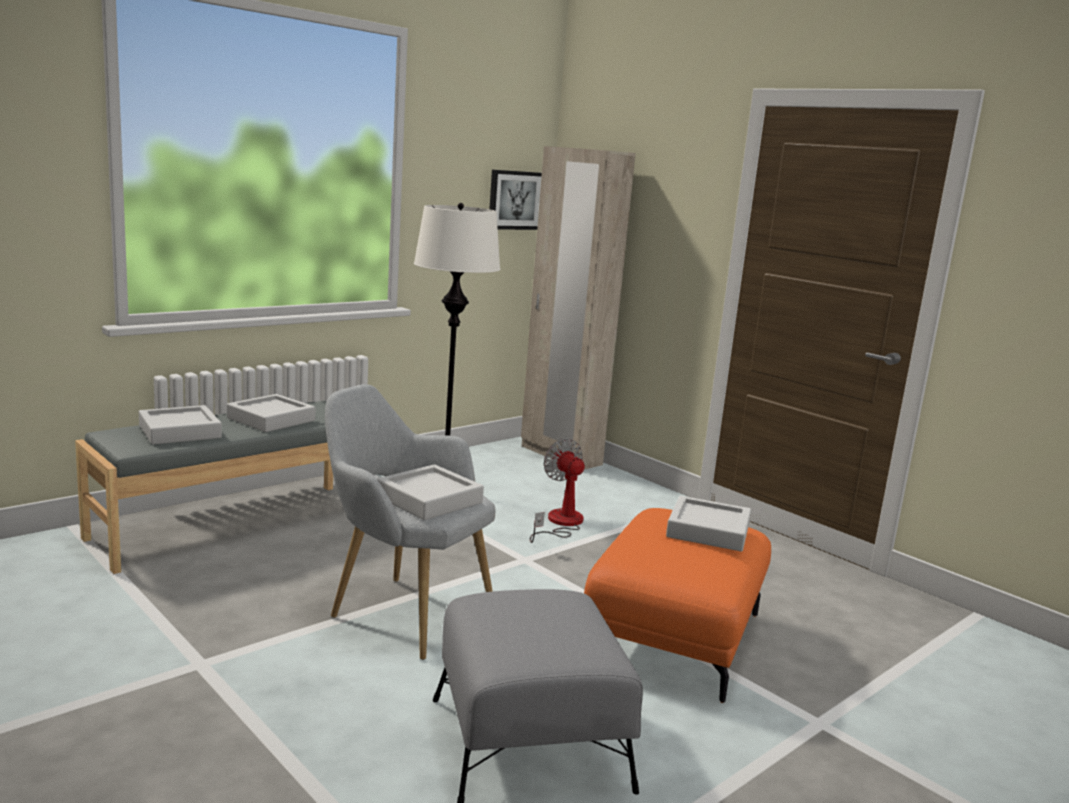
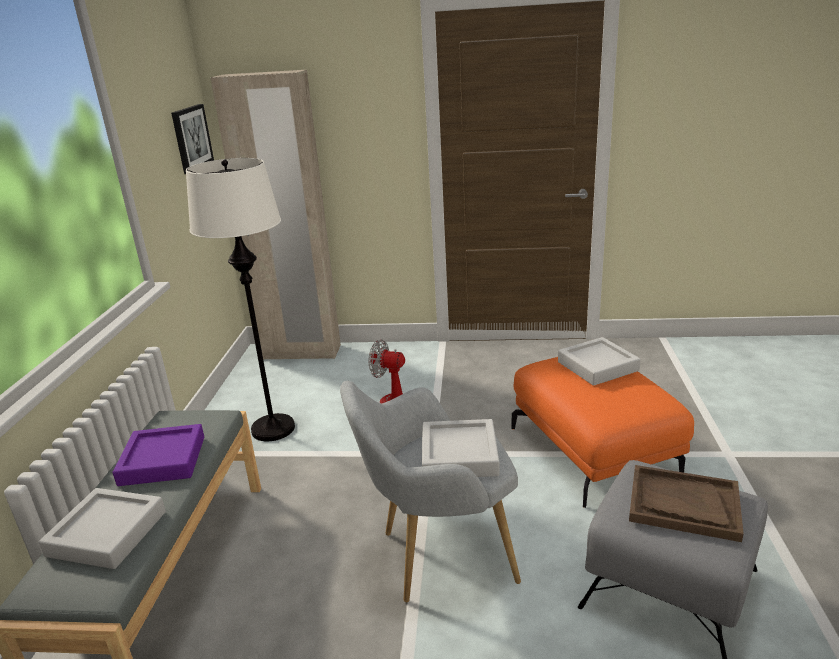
camera: 40 degrees left, 10 degrees up
(271, 419) = (163, 460): grey tray -> purple tray
(538, 624) = (683, 504): none -> brown tray

